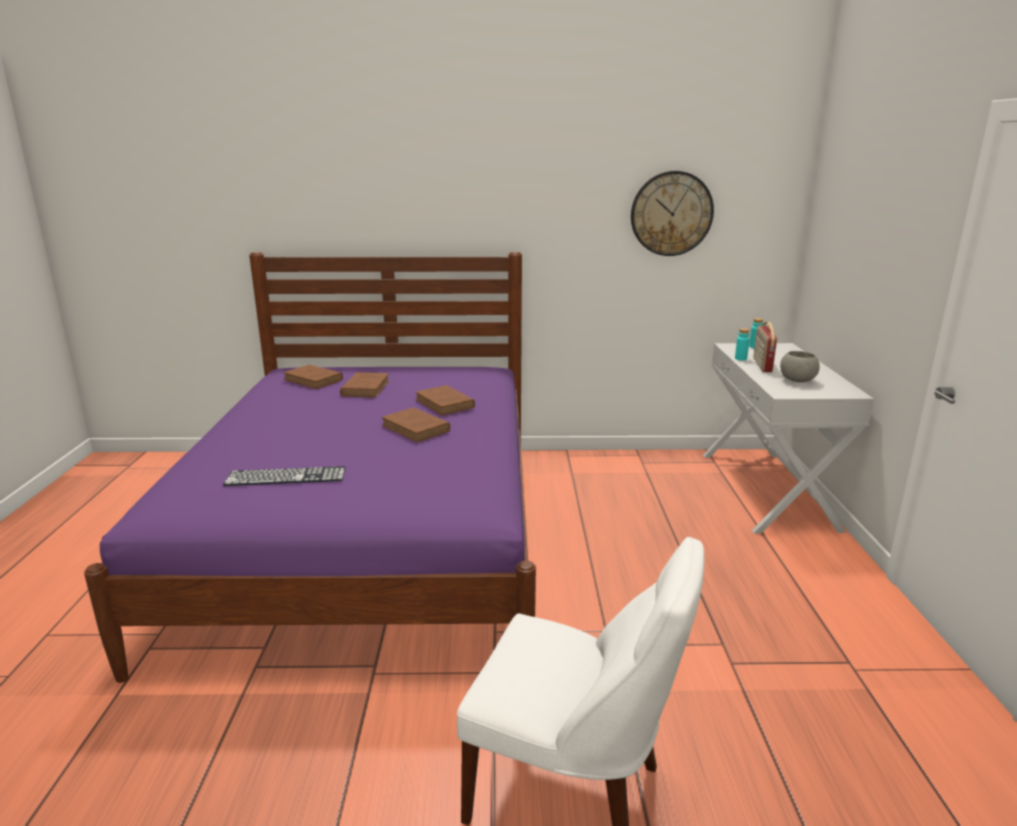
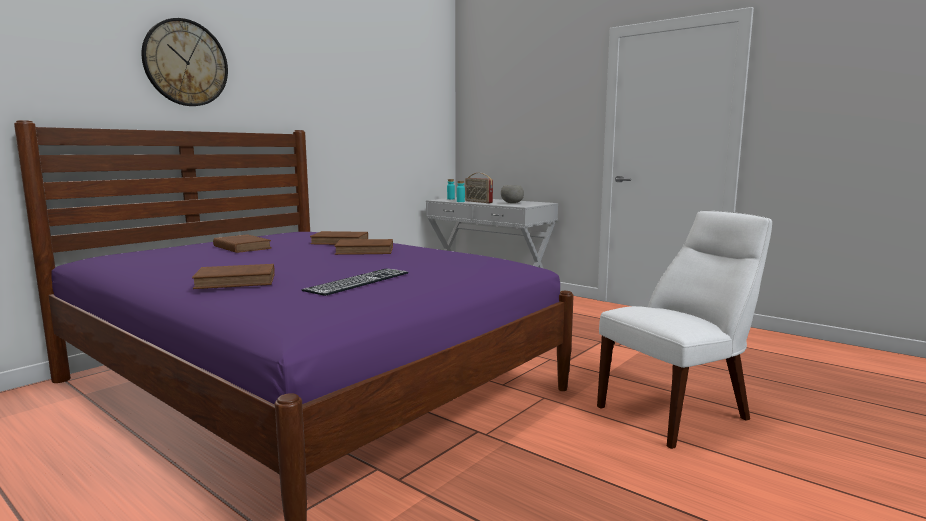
camera: 50 degrees left, 10 degrees down
(314, 380) = (168, 253): brown book -> brown book (238, 281)
(671, 214) = (390, 106): wall clock -> wall clock (186, 63)

